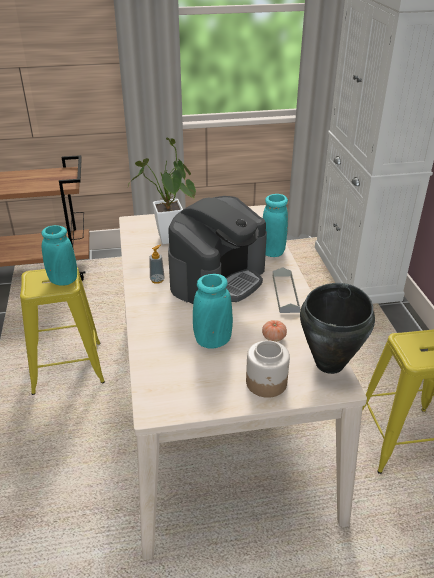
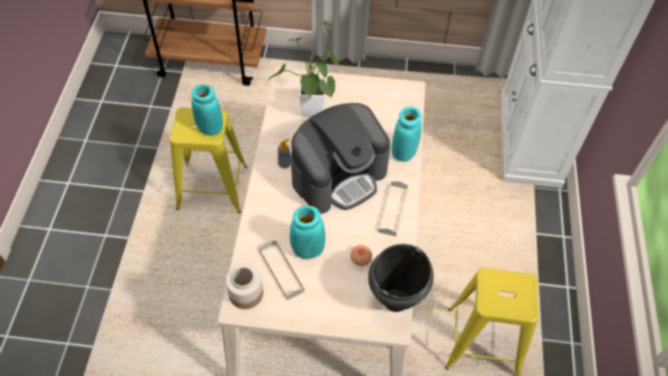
camera: 15 degrees right, 20 degrees up
(191, 365) = (281, 271): none -> grey tray
(266, 383) = (335, 306): jar -> jar (246, 294)

